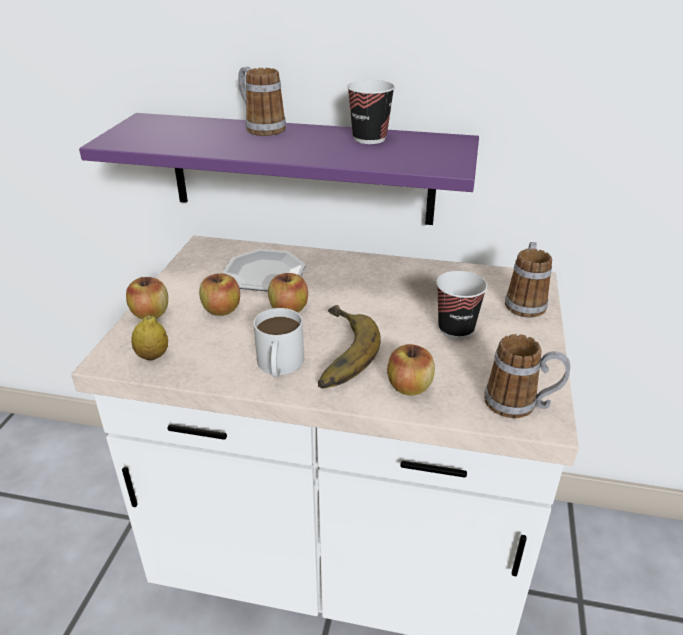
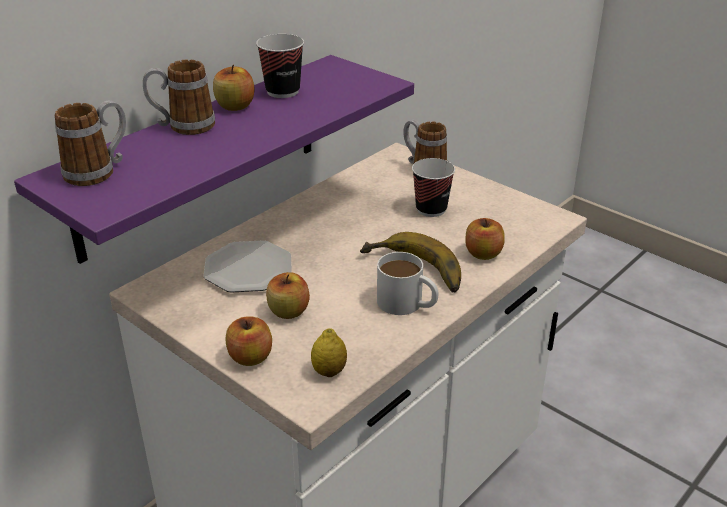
camera: 60 degrees left, 0 degrees up
(289, 309) = (326, 274): apple -> apple (235, 106)
(520, 405) = (535, 219): mug -> mug (98, 171)

